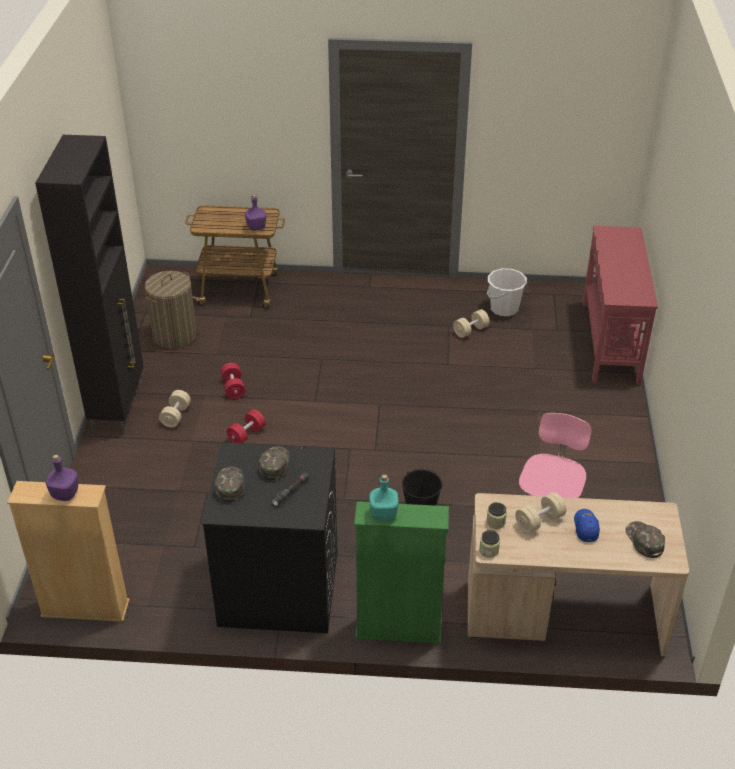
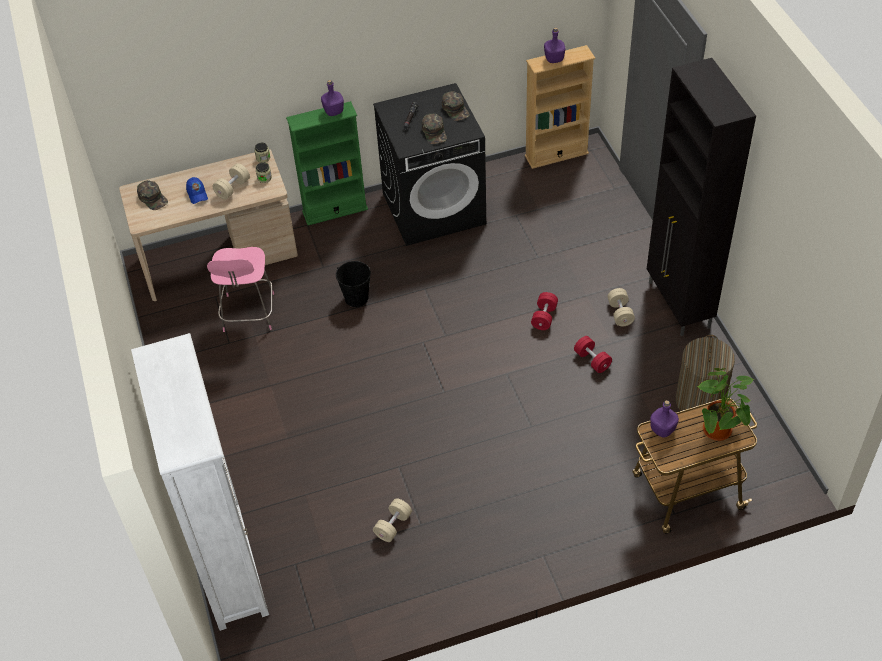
camera: 160 degrees right, 10 degrees up
(219, 217) = (718, 433): none -> potted plant
(383, 514) = (333, 111): turquoise bottle -> purple bottle
(504, 308) = (367, 578): white bucket -> none
(609, 342) = (230, 567): red console table -> white bookcase

